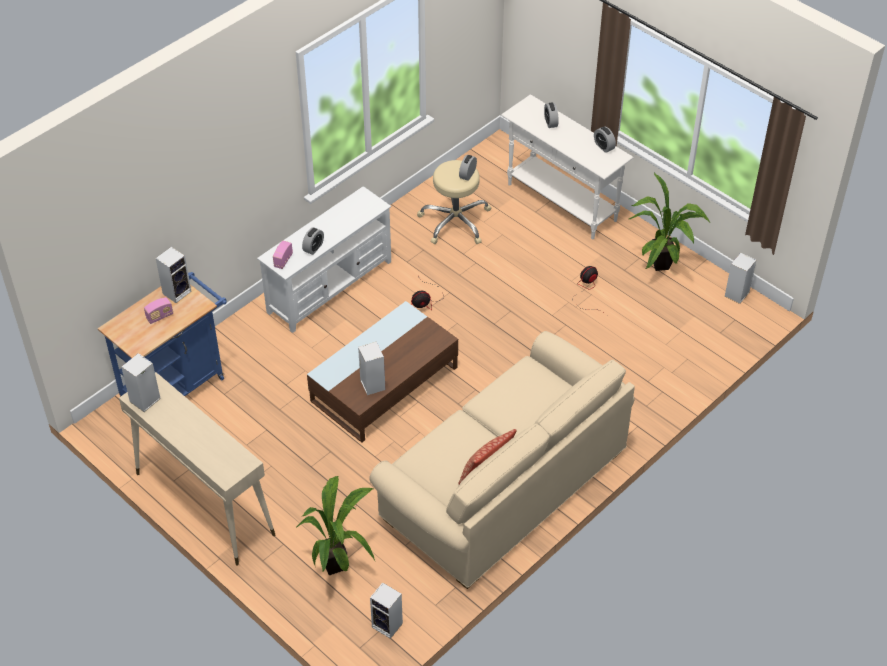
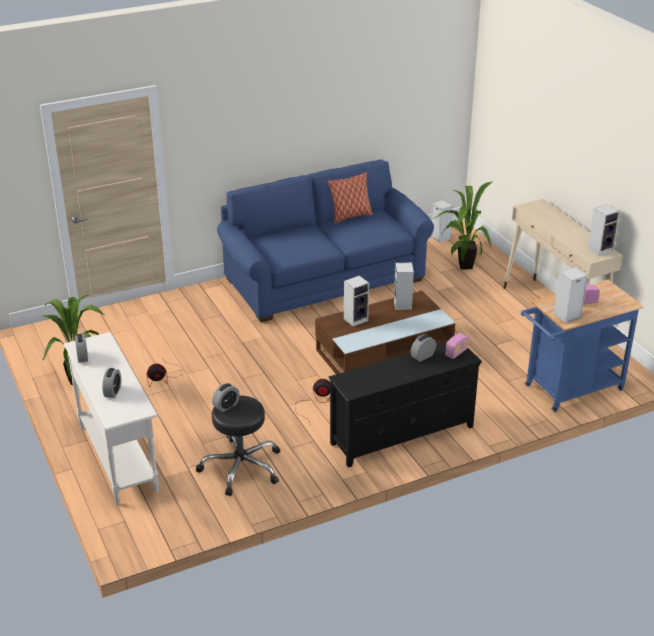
camera: 160 degrees left, 15 degrees down
(329, 287) = (402, 436): white tv stand -> black tv stand
(455, 221) = (241, 467): beige stool -> black stool
(503, 484) = (324, 280): beige sofa -> blue sofa
(736, 295) = (40, 346): speaker -> speaker (356, 319)

